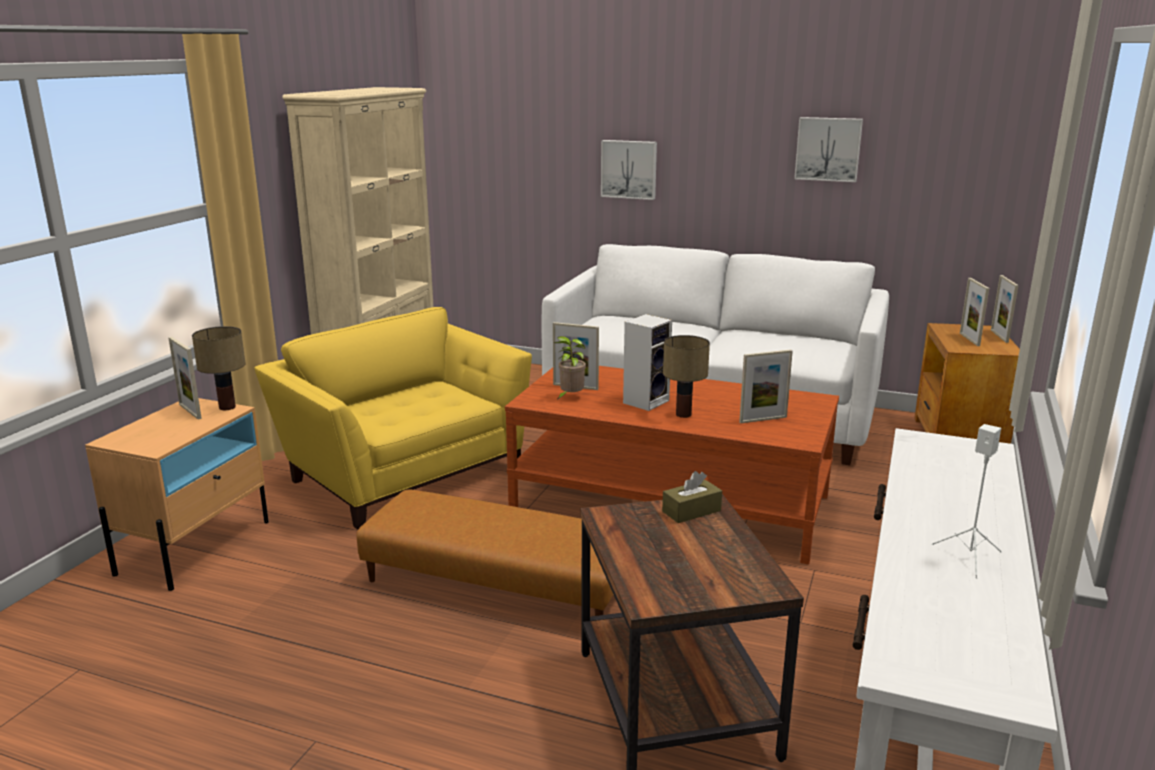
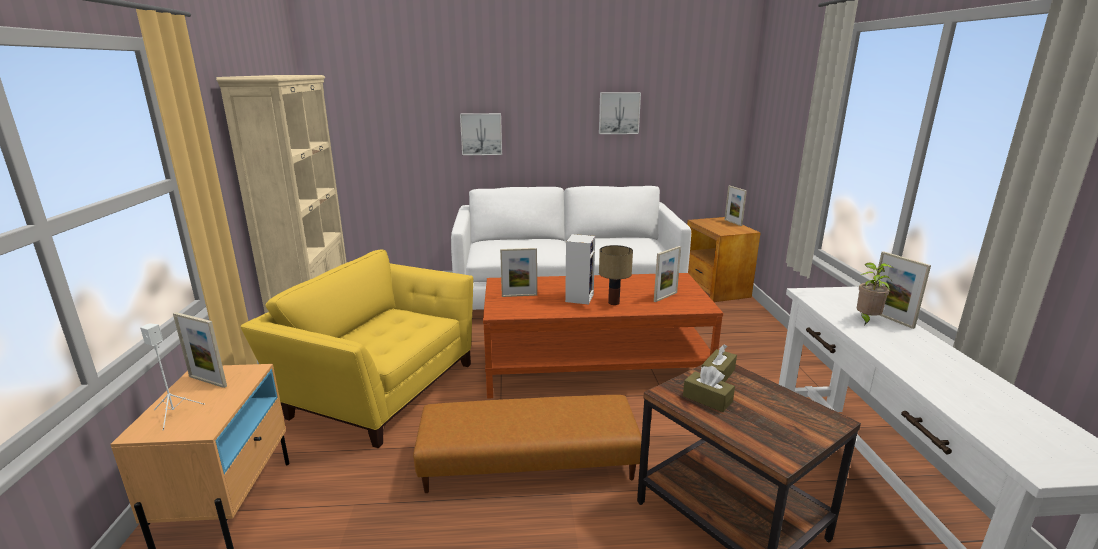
camera: 25 degrees left, 0 degrees up
(227, 407) = (245, 370): table lamp -> none
(570, 397) = (524, 304): potted plant -> potted plant (866, 320)
(644, 531) = (707, 399): none -> brown tissue box
(969, 339) = (721, 226): picture frame -> picture frame (890, 319)
(970, 557) = (948, 367): white speaker -> white speaker (175, 414)

